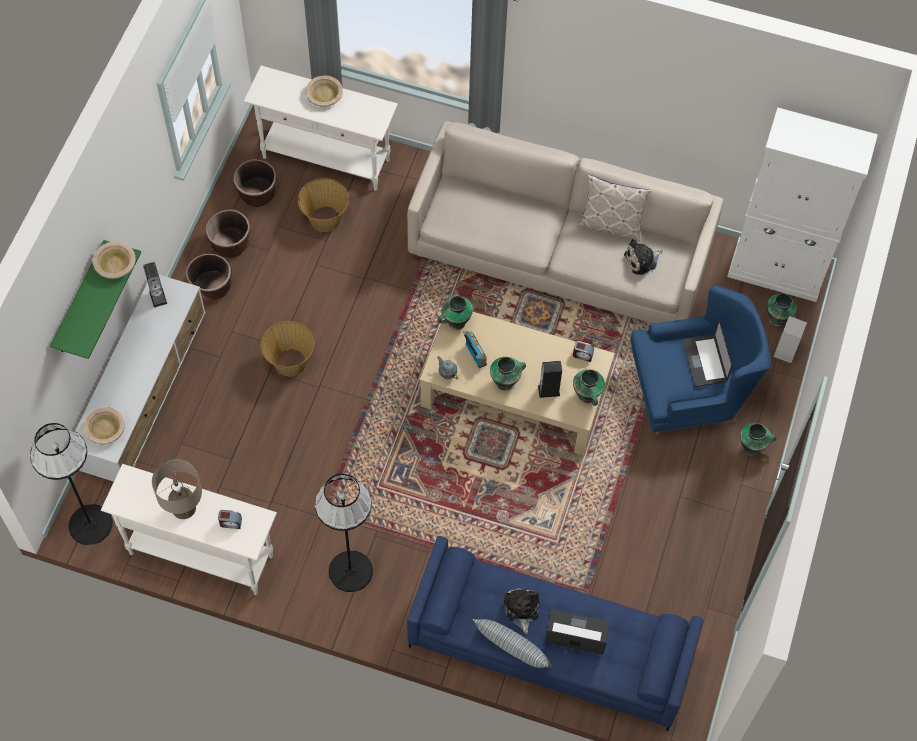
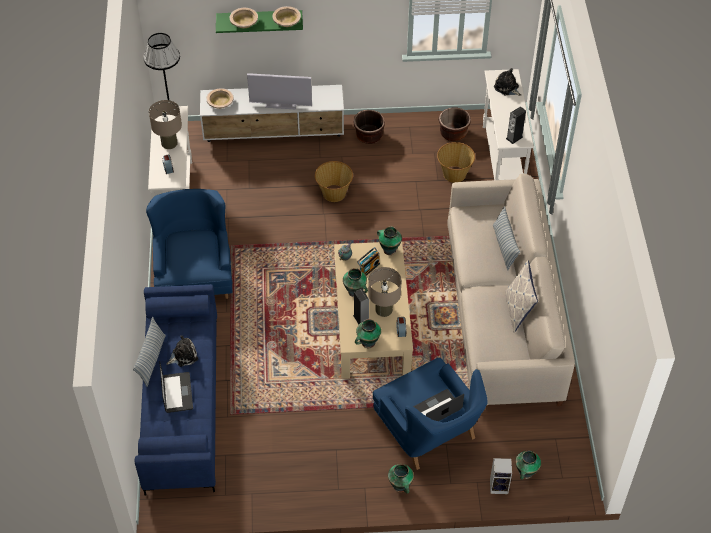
camera: 70 degrees right, 10 degrees down
(150, 356) = (281, 104): none -> television
(158, 297) = (325, 93): speaker -> speaker (514, 138)
(230, 244) = (406, 133): brown planter -> none
(324, 95) = (514, 107): beige bowl -> beige bowl (244, 22)
(350, 571) = (195, 274): black floor lamp -> blue armchair
(513, 201) = (504, 247): none -> pillow
(544, 361) = (384, 309): none -> beige table lamp
(642, 260) = (498, 339): plush toy -> plush toy (507, 88)
(777, 271) = (570, 460): white cabinet -> none

